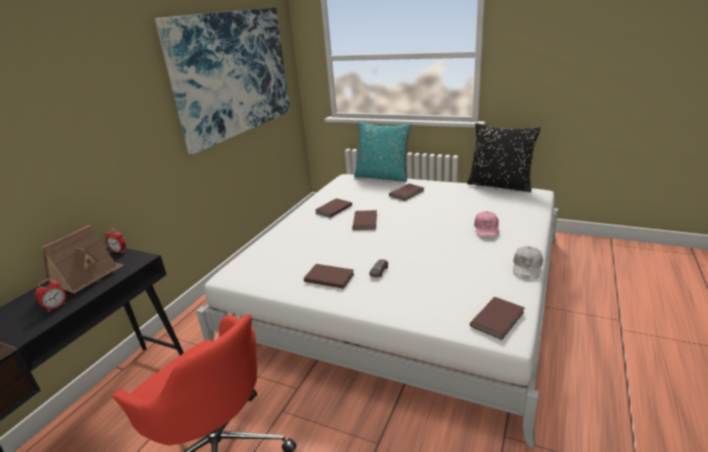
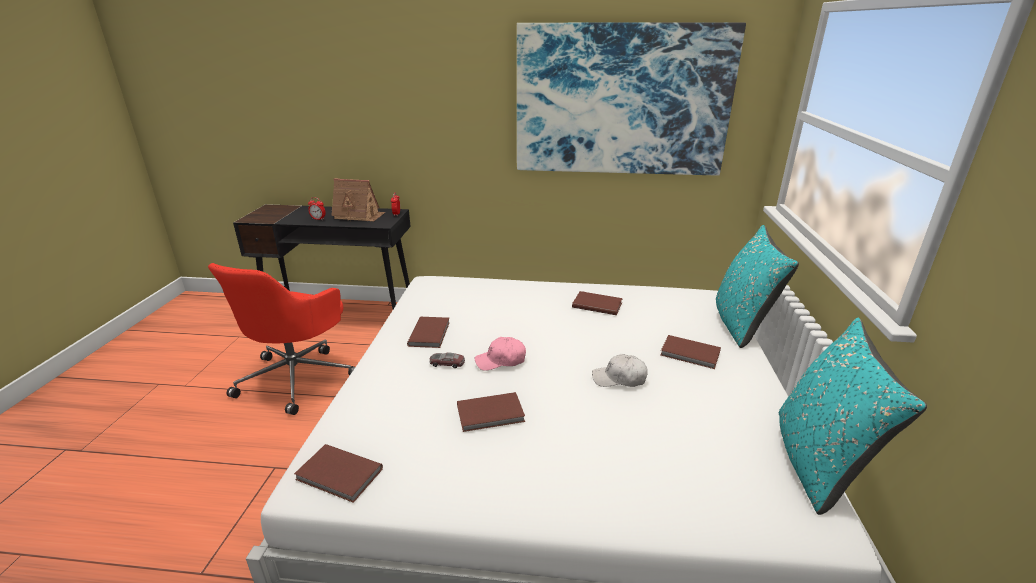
camera: 70 degrees right, 0 degrees up
(366, 221) = (571, 333): brown book -> brown book (491, 414)
(486, 229) = (599, 451): pink cap -> pink cap (501, 360)
(500, 185) = (817, 462): black pillow -> turquoise pillow
(527, 267) = (482, 508): white cap -> white cap (619, 378)

